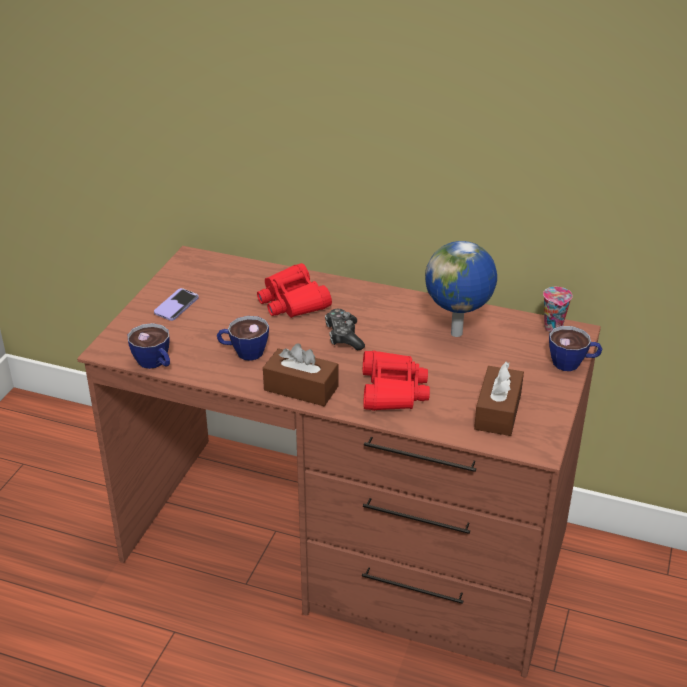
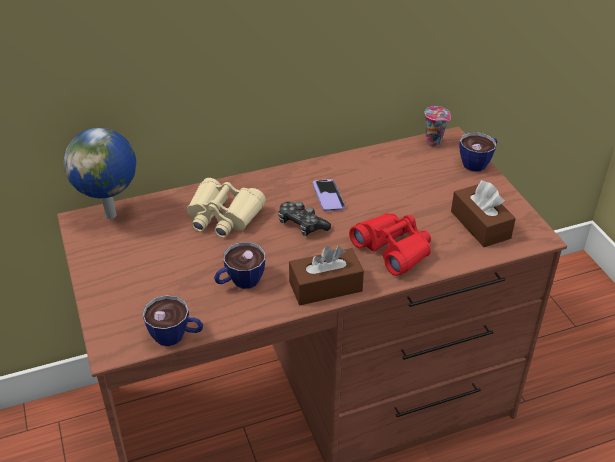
camera: 40 degrees left, 5 degrees up
(176, 306) = (126, 272): phone -> phone (328, 196)
(292, 301) = (223, 216): red binoculars -> beige binoculars
(458, 334) = (379, 179): globe -> globe (112, 215)

